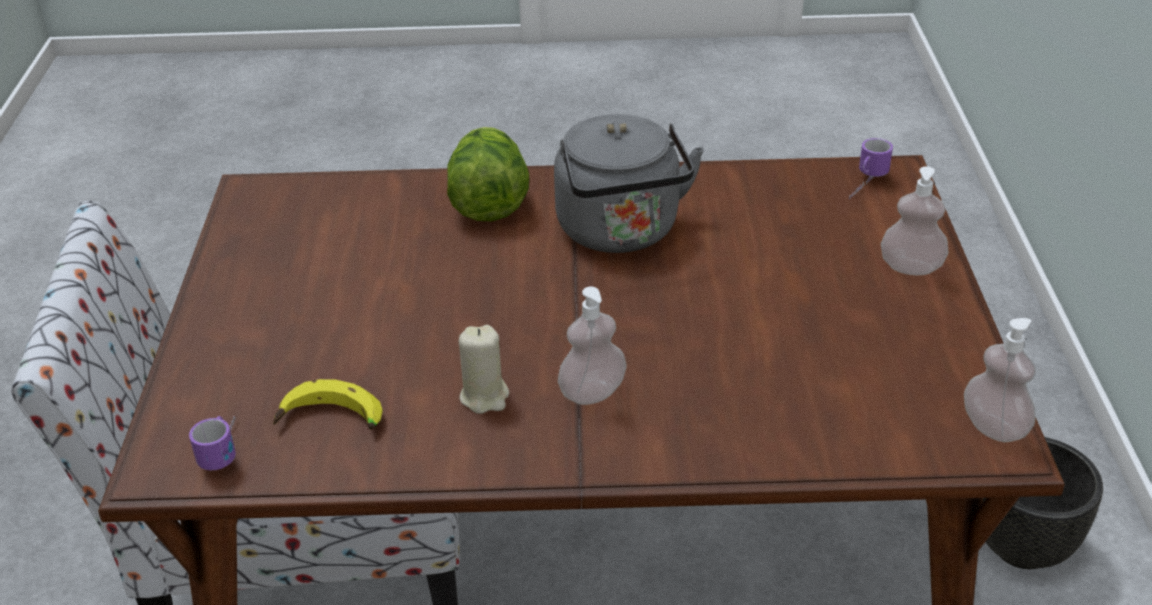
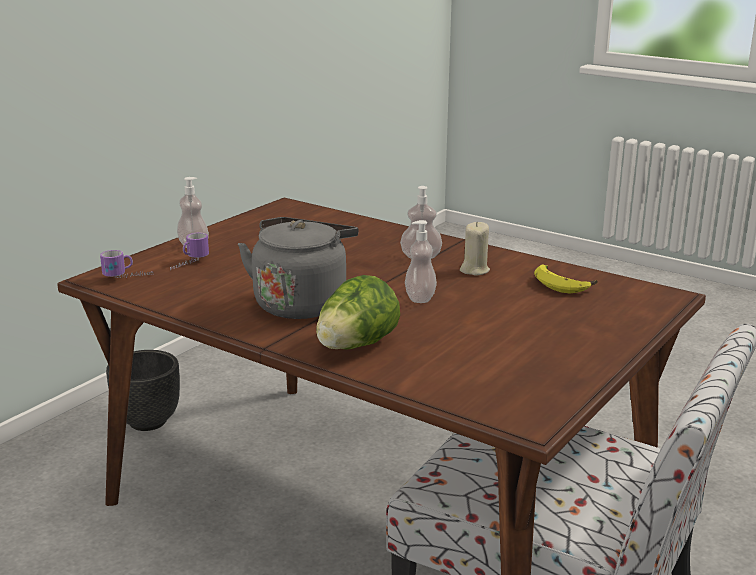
camera: 145 degrees left, 15 degrees down
(225, 449) = (627, 291): mug -> mug (188, 264)
(994, 427) = (278, 207): soap dispenser -> soap dispenser (420, 298)

